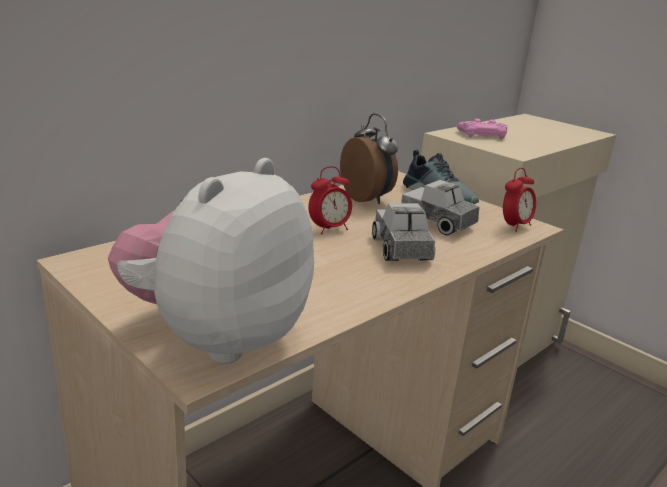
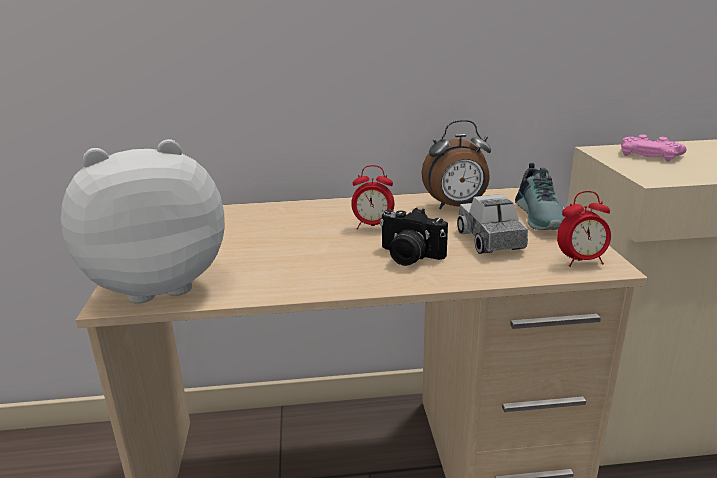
camera: 40 degrees right, 0 degrees up
(368, 198) = (456, 207): alarm clock -> alarm clock turned 75 degrees clockwise
(401, 249) = (408, 256): toy truck -> camera

